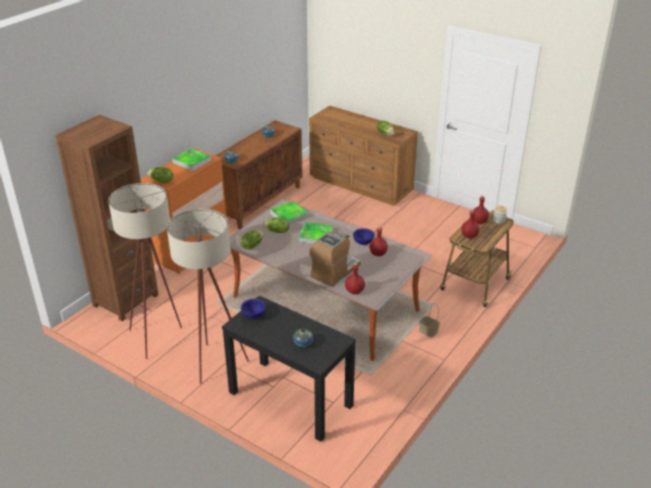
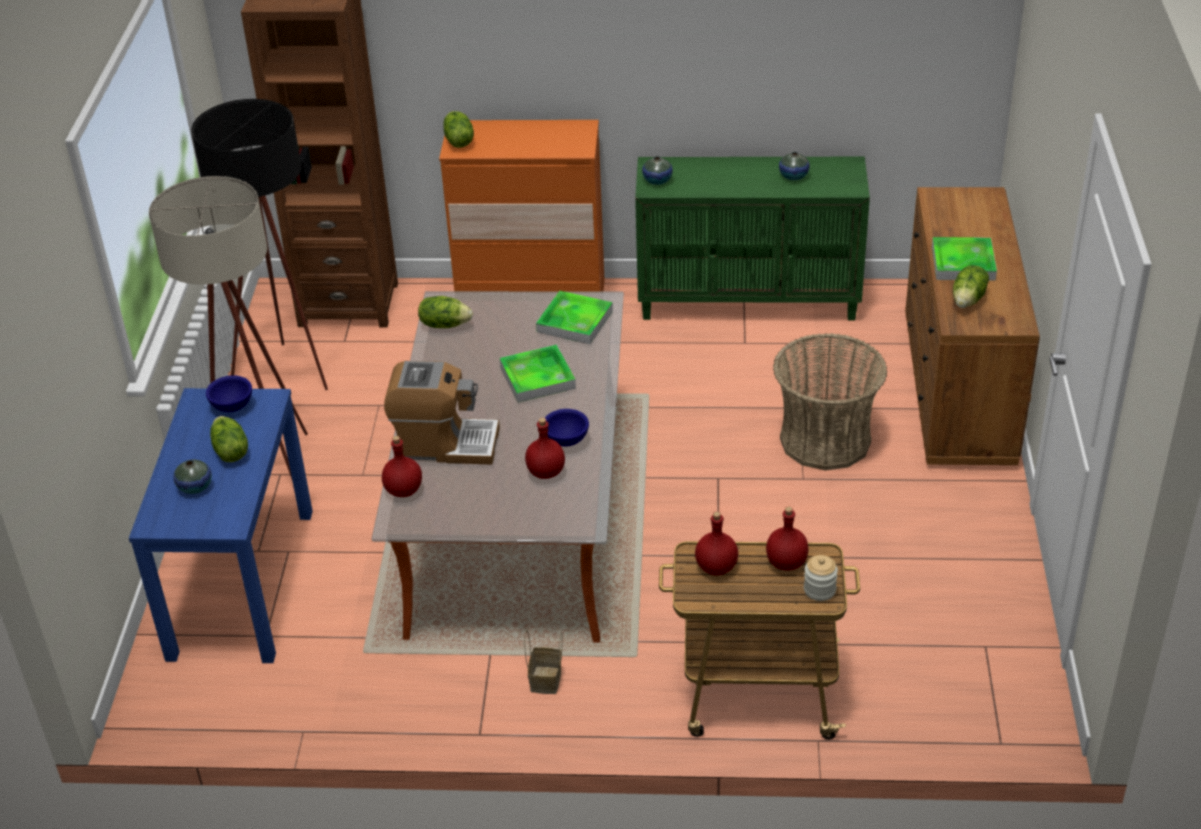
camera: 60 degrees right, 5 degrees up
(159, 336) = (289, 379): beige floor lamp -> black floor lamp
(192, 161) = (549, 138): tray -> tray (963, 263)
(259, 202) = (749, 300): brown cabinet -> green cabinet
(277, 231) = (511, 331): lettuce -> lettuce (230, 451)
(290, 399) = (241, 582): black console table -> blue console table
(358, 219) = (825, 440): none -> basket

